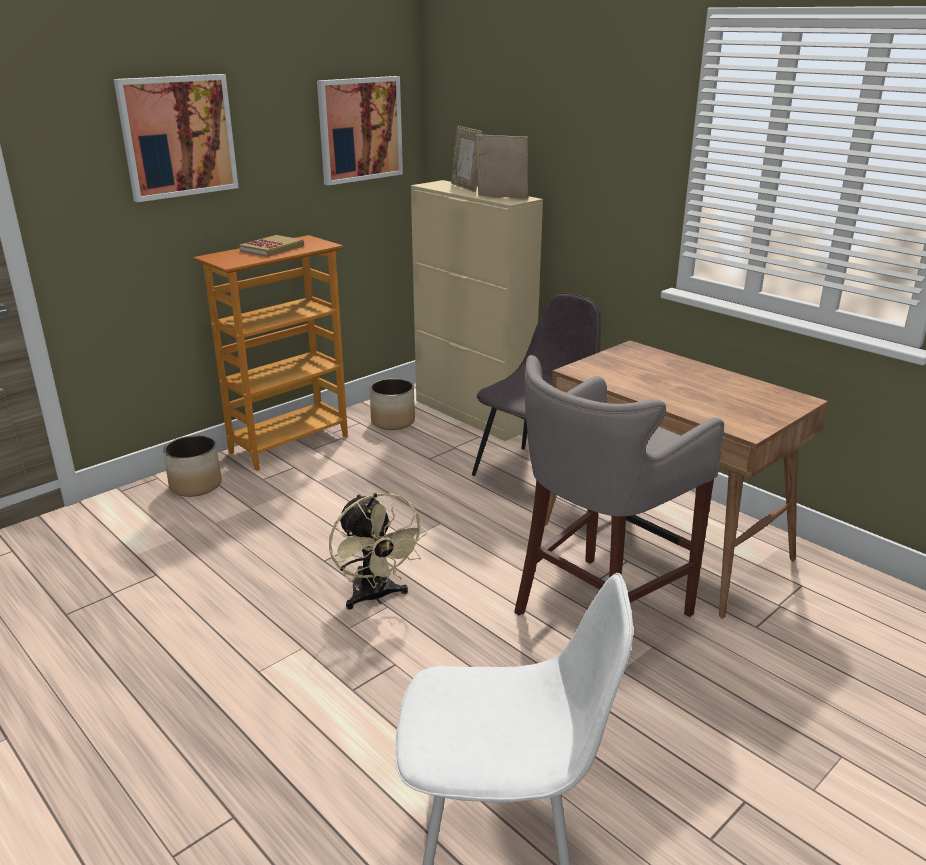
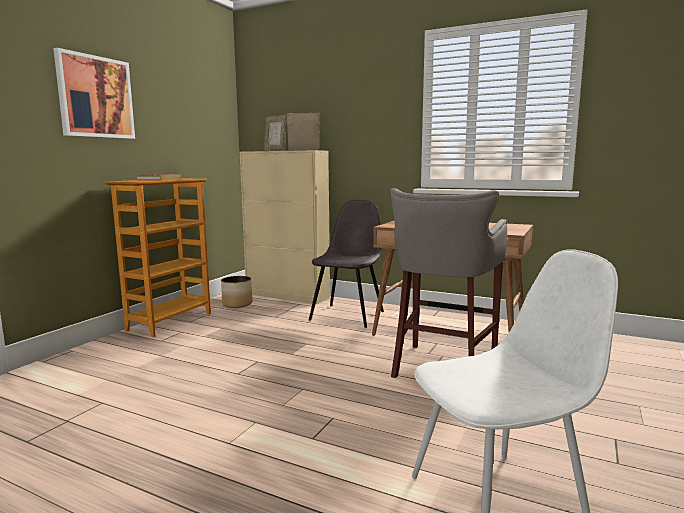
camera: 20 degrees left, 15 degrees down
(195, 485) = (107, 350): planter -> none
(360, 129) = (205, 117): picture -> none
(375, 597) = (290, 385): beige fan -> none

